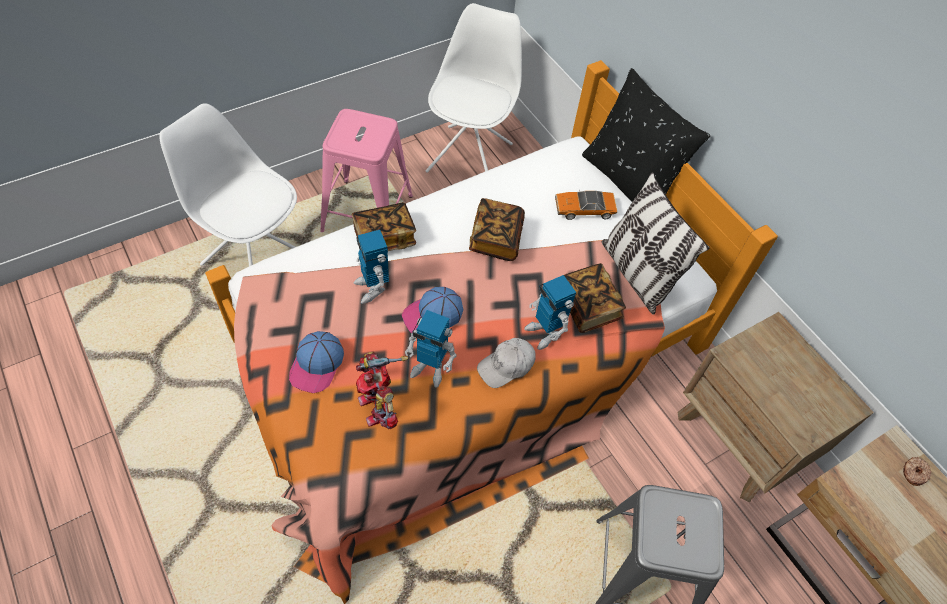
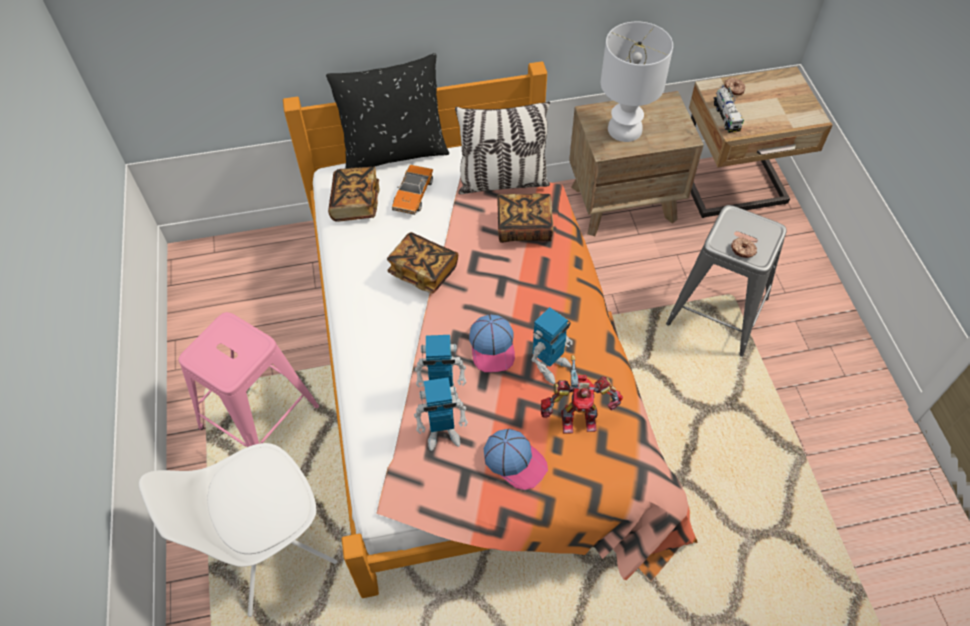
camera: 65 degrees left, 0 degrees up
(384, 237) = (377, 367): book -> book (355, 203)
(470, 156) = (230, 296): white chair -> none
(506, 366) = (567, 305): white cap -> none
(544, 333) = (541, 266): toy robot -> toy robot (442, 433)
(656, 529) = (742, 250): none -> donut
(773, 368) = (624, 130): none -> white table lamp
(859, 471) = (726, 116): none -> toy truck

